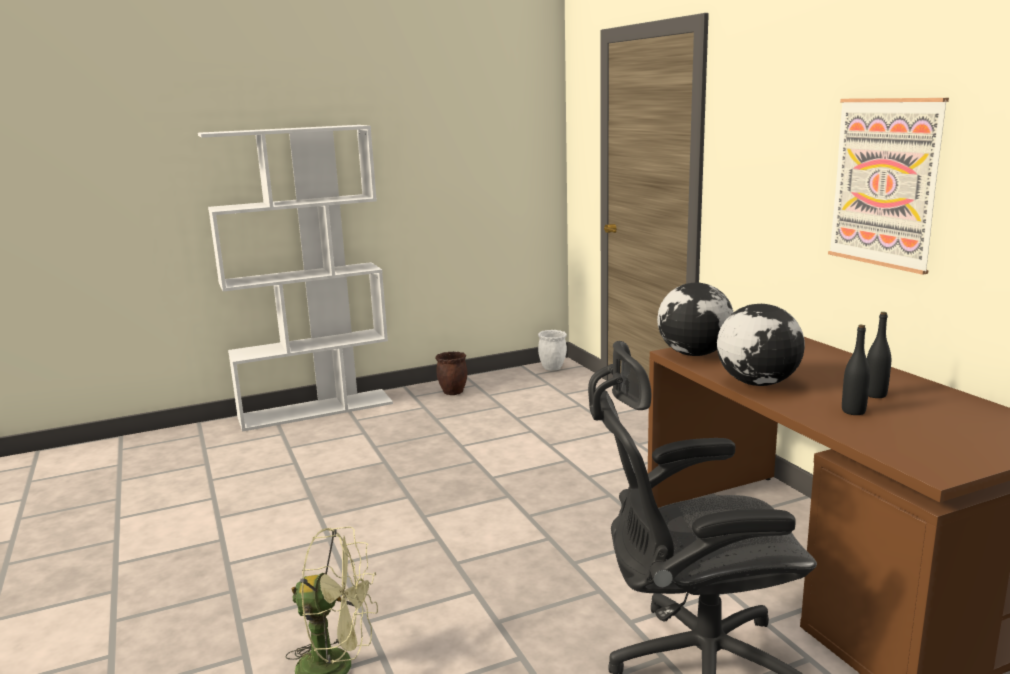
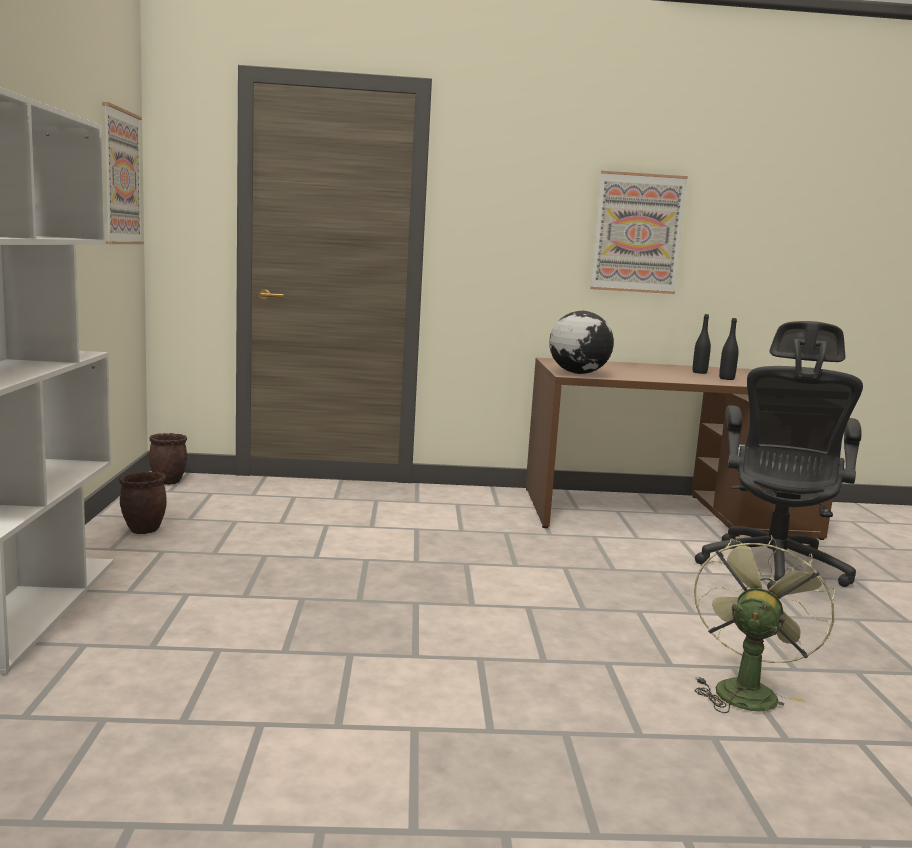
camera: 70 degrees left, 5 degrees down
(514, 137) = (121, 177): none -> picture
(552, 368) = (169, 482): white planter -> brown planter
(757, 383) = (659, 378): globe -> none

